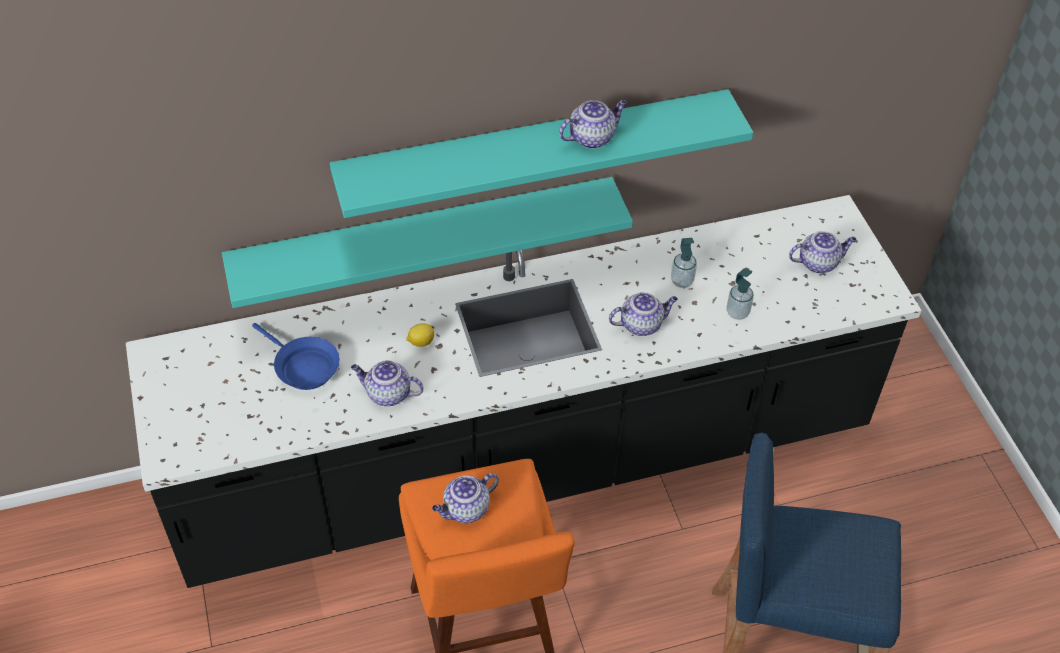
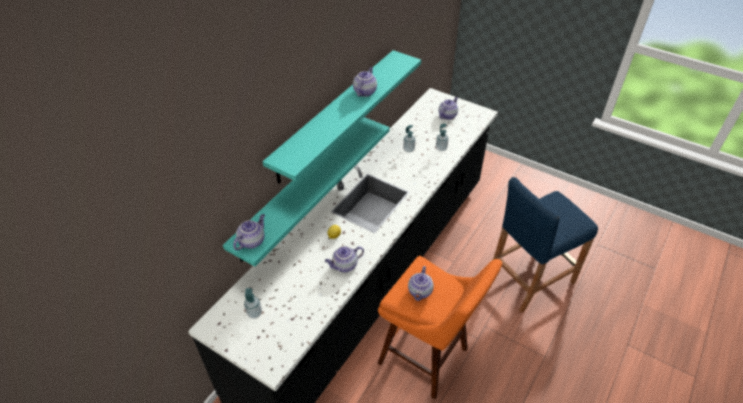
camera: 40 degrees left, 5 degrees down
(216, 375) = (254, 313): none -> soap dispenser
(303, 367) = (293, 281): blue frying pan -> none
(641, 324) = (413, 173): teapot -> teapot (252, 241)

